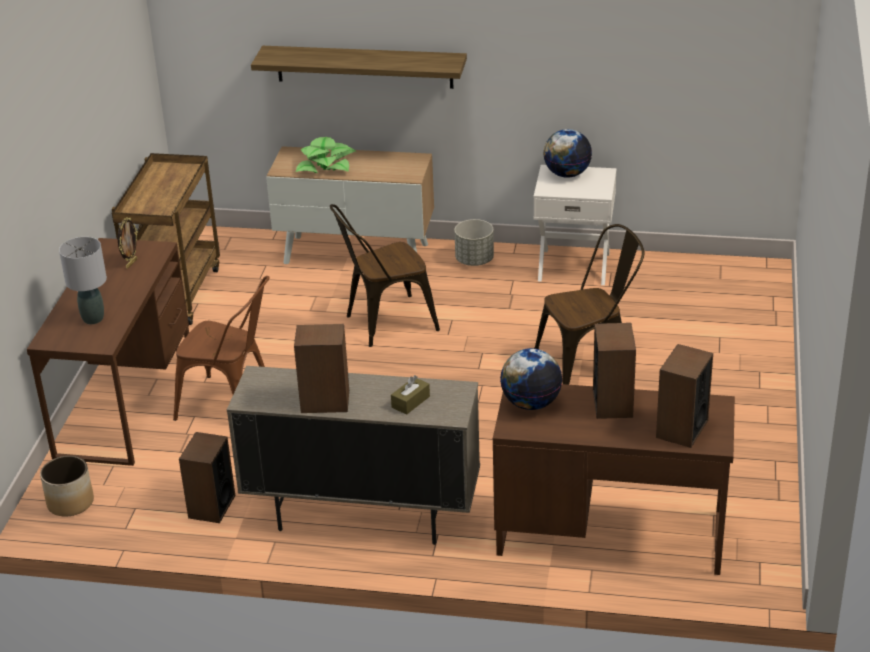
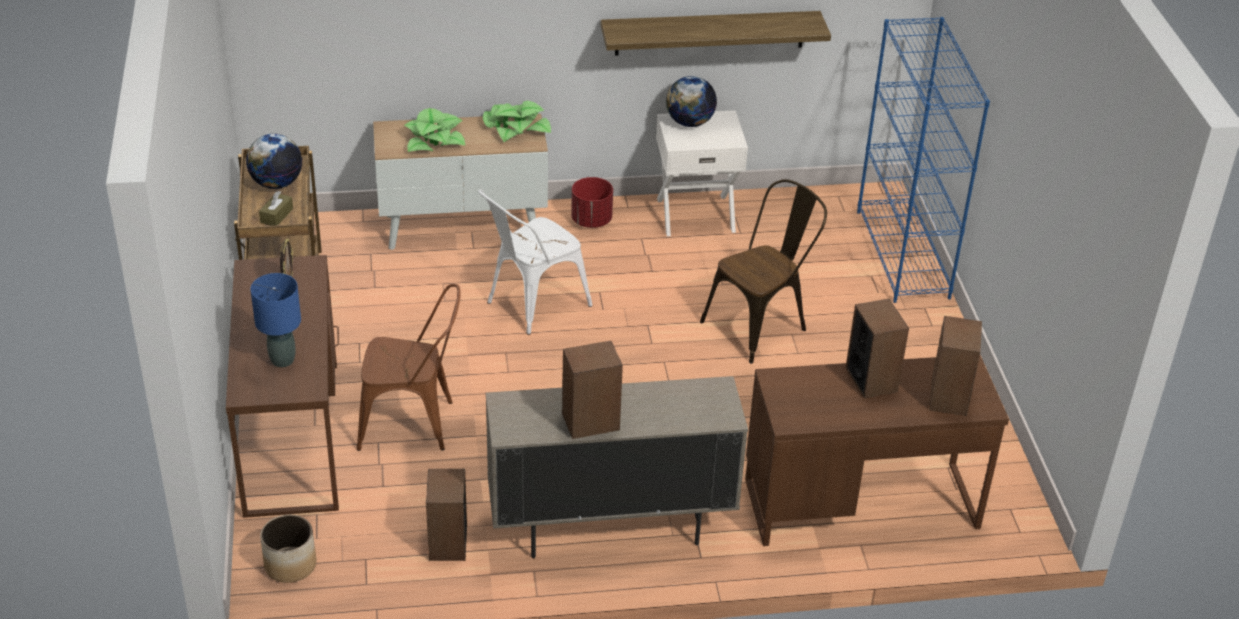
camera: 20 degrees left, 5 degrees up
(92, 319) = (282, 360): grey table lamp -> blue table lamp
(364, 66) = (468, 29): shelf -> shelf (710, 33)
(384, 323) = (531, 305): brown chair -> white chair
(403, 162) = (516, 128): none -> potted plant
(410, 402) = (678, 409): brown tissue box -> brown tissue box (276, 216)
(474, 260) = (591, 220): grey planter -> red planter
(531, 403) = (793, 391): globe -> globe (276, 183)
(761, 323) = (903, 254): none -> blue bookcase

